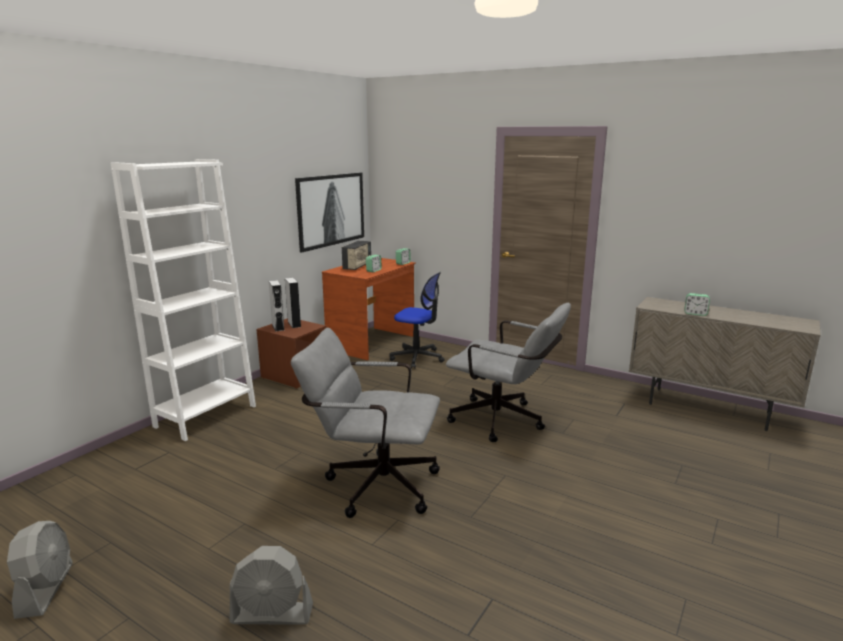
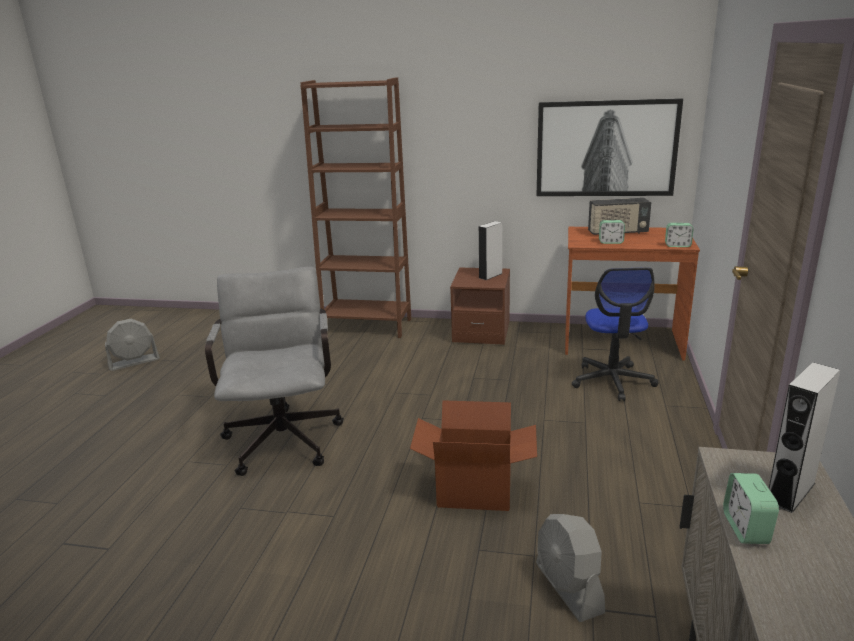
camera: 70 degrees right, 5 degrees up
(206, 416) = (367, 326): white bookcase -> brown bookcase
(272, 614) = (102, 443): grey fan -> grey fan (568, 588)
(278, 327) = (473, 273): grey speaker -> grey speaker (790, 492)
(504, 422) = (475, 489): grey office chair -> cardboard box

